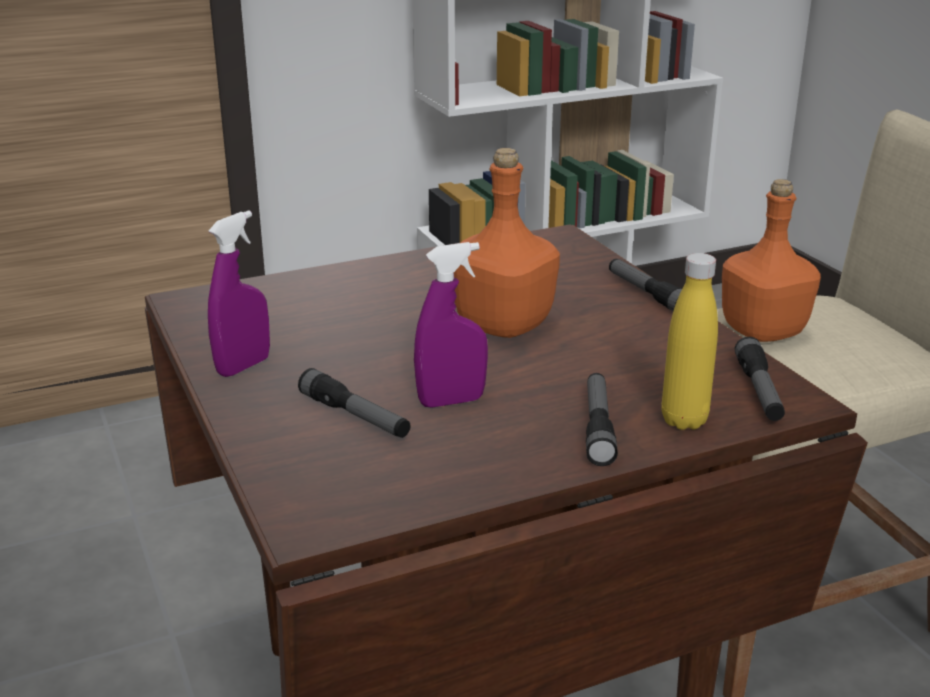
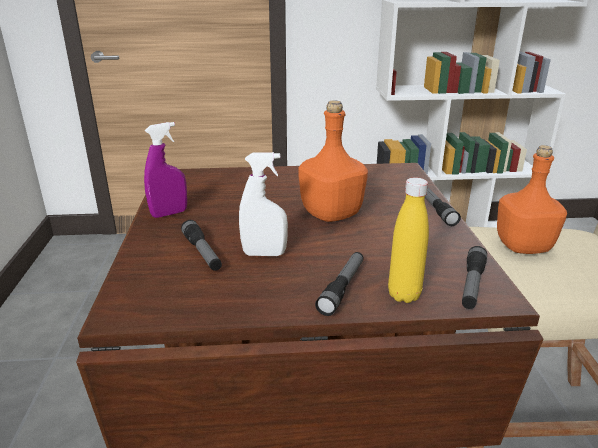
camera: 20 degrees right, 0 degrees up
(451, 401) = (264, 254): purple spray bottle -> white spray bottle

